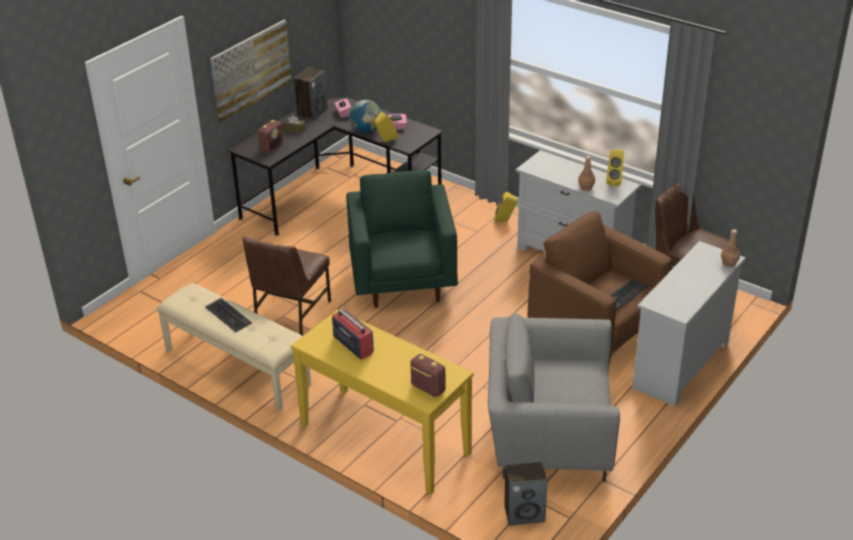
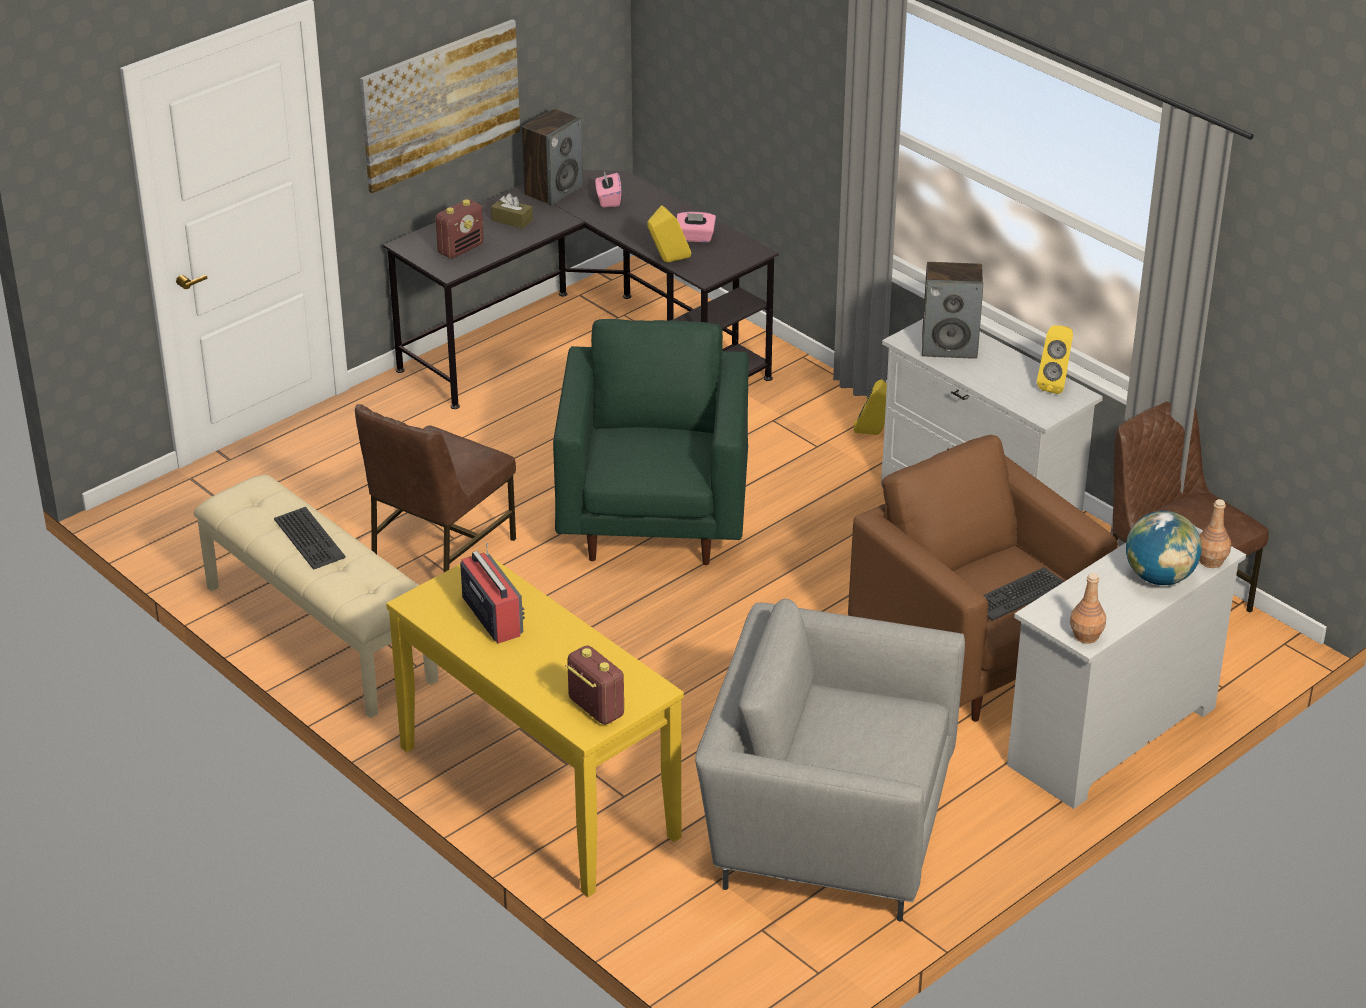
camera: 10 degrees right, 0 degrees up
(366, 130) = (639, 237): globe -> globe (1159, 577)
(524, 513) = (741, 953): speaker -> speaker (950, 346)
(586, 187) = (998, 389): brown bottle -> brown bottle (1085, 635)

